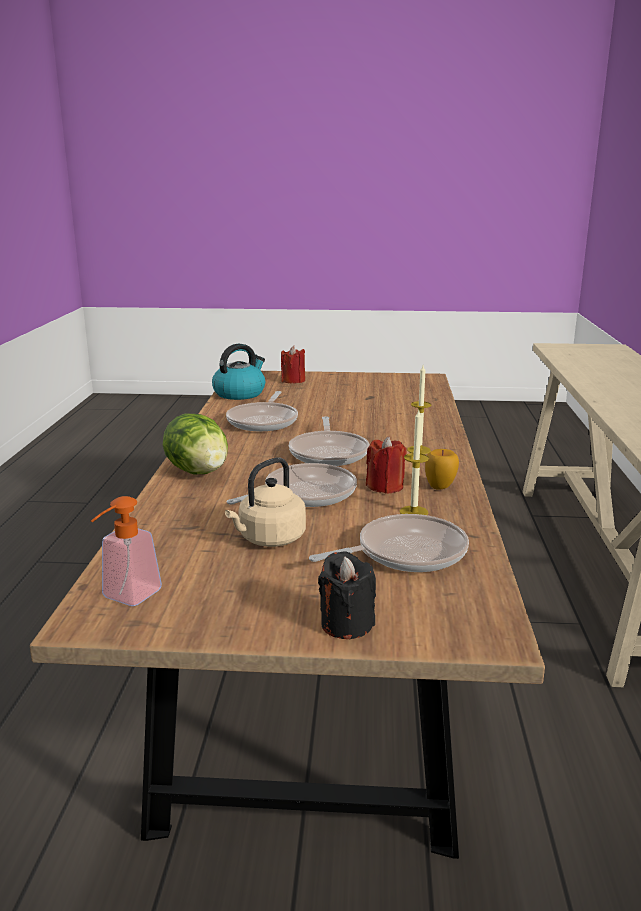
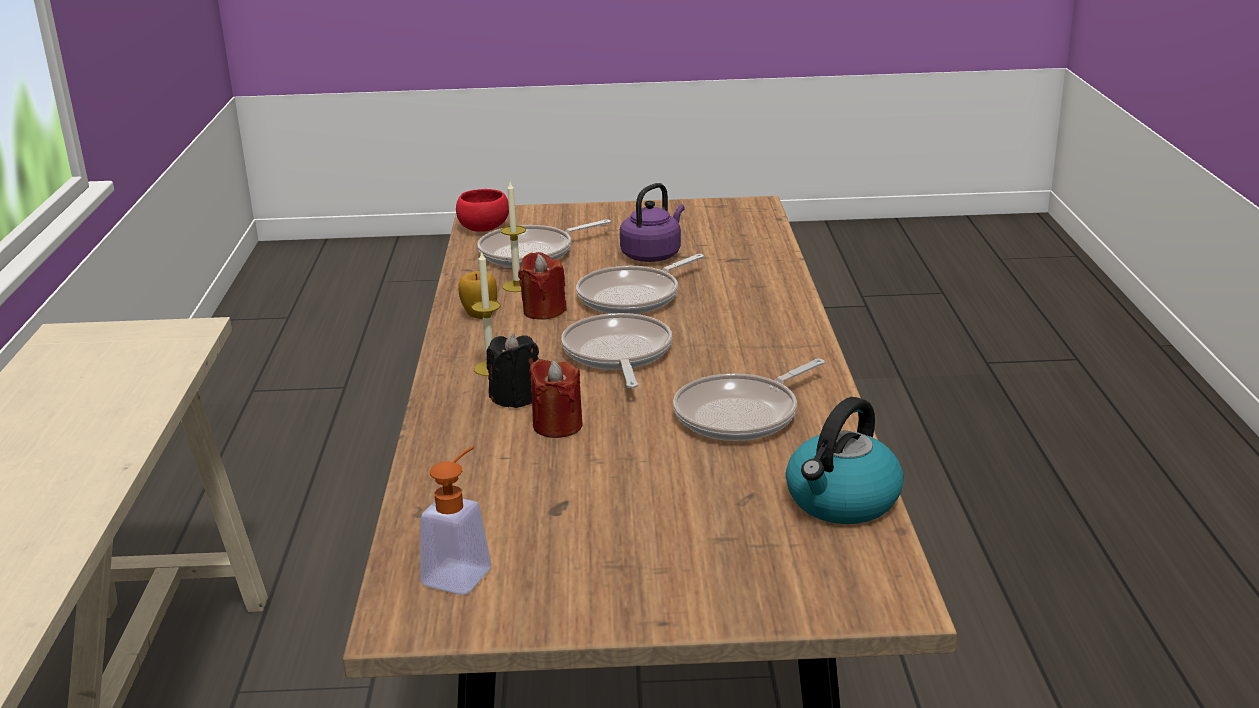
camera: 175 degrees right, 5 degrees up
(125, 598) = (740, 215): soap dispenser -> soap dispenser (463, 571)
(198, 472) = (772, 315): lettuce -> none
(264, 421) = (742, 414): frying pan -> frying pan turned 135 degrees counterclockwise
(269, 539) = (653, 255): beige kettle -> purple kettle
(293, 381) = (749, 572): red candle -> red candle (557, 426)
(346, 624) = (579, 213): black candle -> black candle (515, 397)
(476, 602) = (485, 228): none -> red bowl

